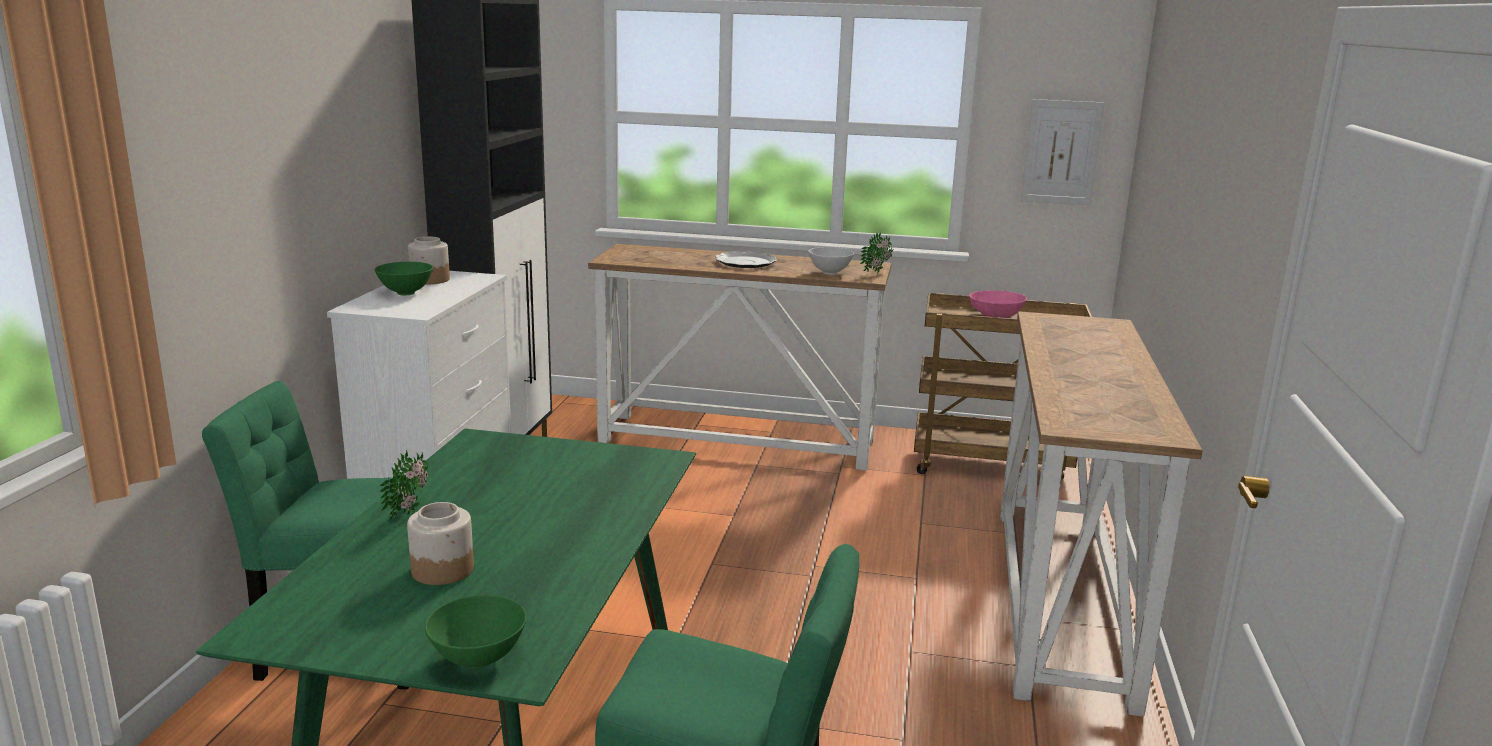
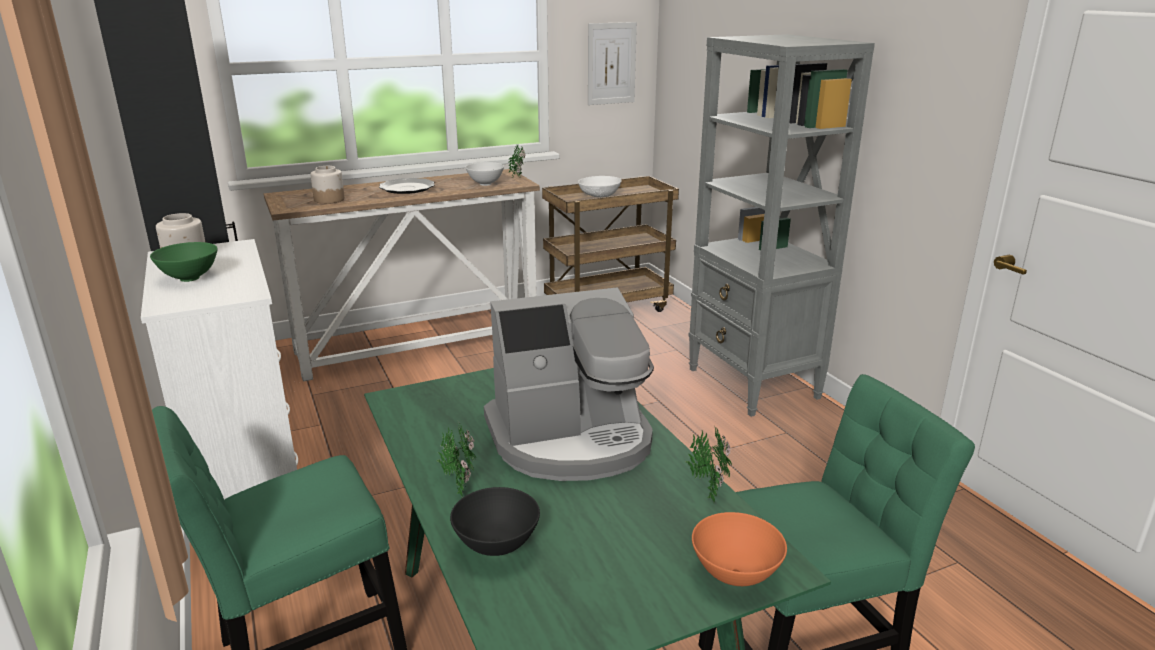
camera: 35 degrees left, 5 degrees up
(359, 563) = (497, 547): none -> black bowl
(443, 569) = (575, 519): jar -> jar (329, 199)
(479, 660) = (736, 575): green bowl -> orange bowl
(548, 516) = (571, 439): none -> coffee machine
(584, 593) = (706, 487): none -> potted plant
(996, 316) = (600, 195): pink bowl -> white bowl
(1061, 601) = (753, 384): console table -> grey bookcase

